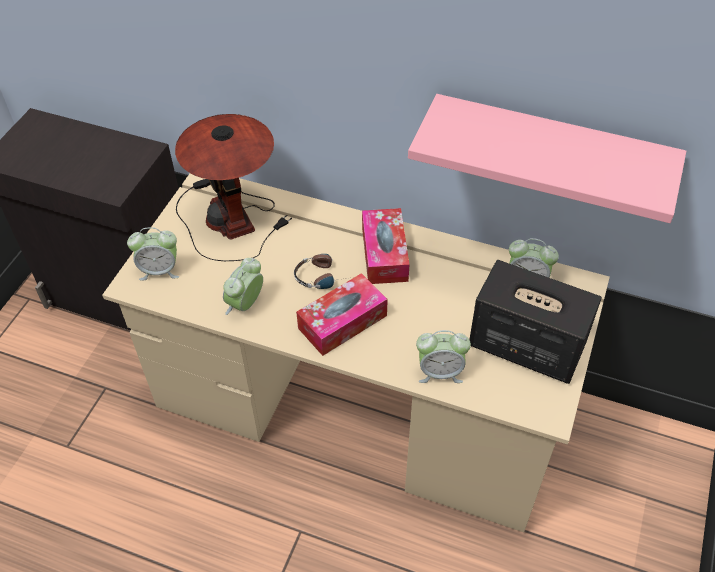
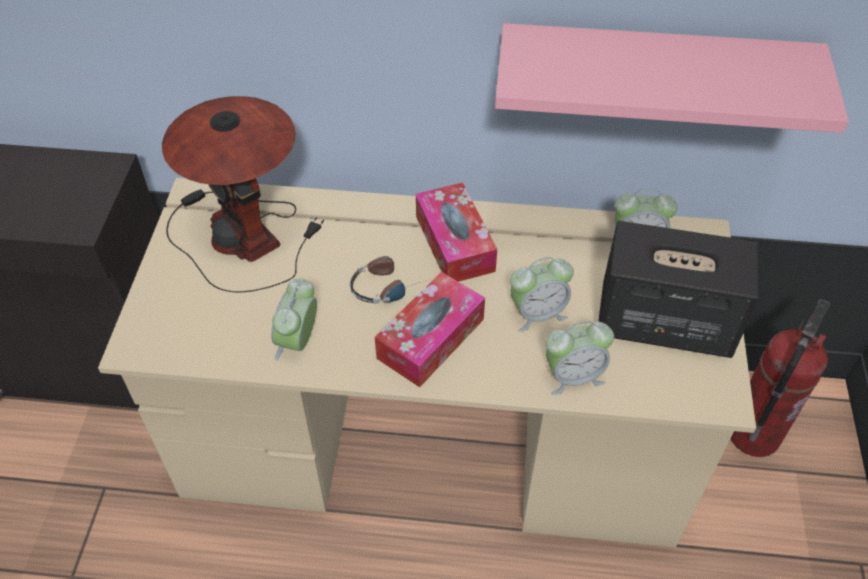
camera: 15 degrees left, 0 degrees up
(159, 270) = (169, 319): alarm clock -> alarm clock (537, 313)
(620, 460) = (753, 435): none -> fire extinguisher

